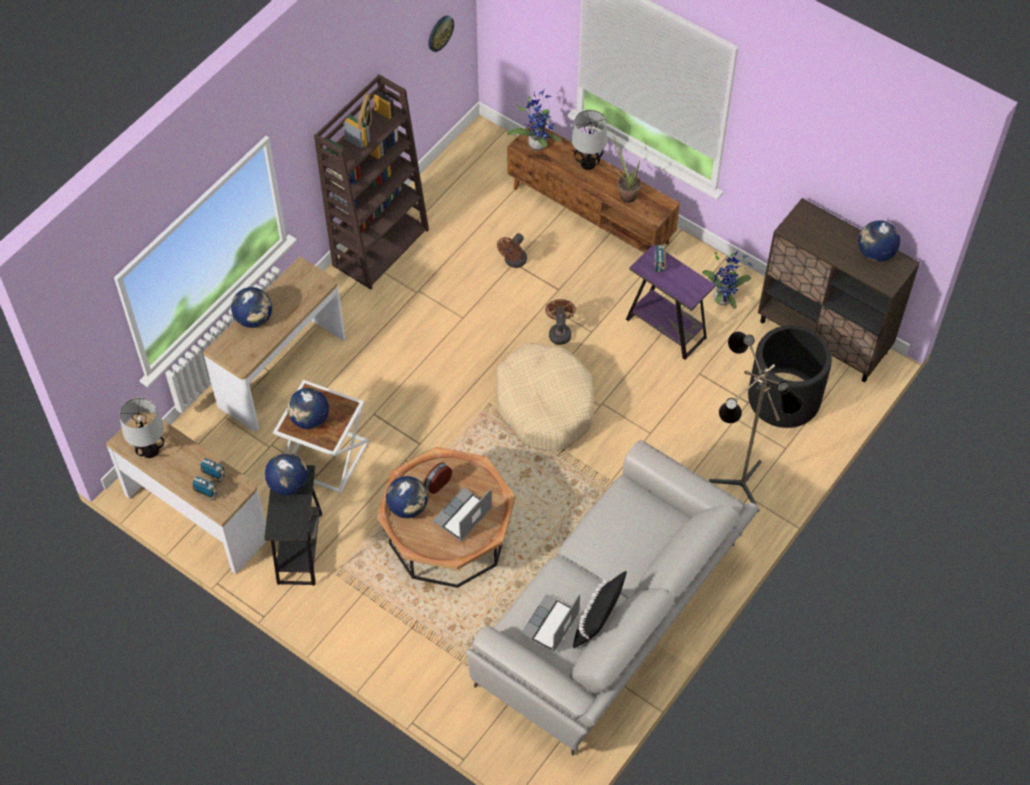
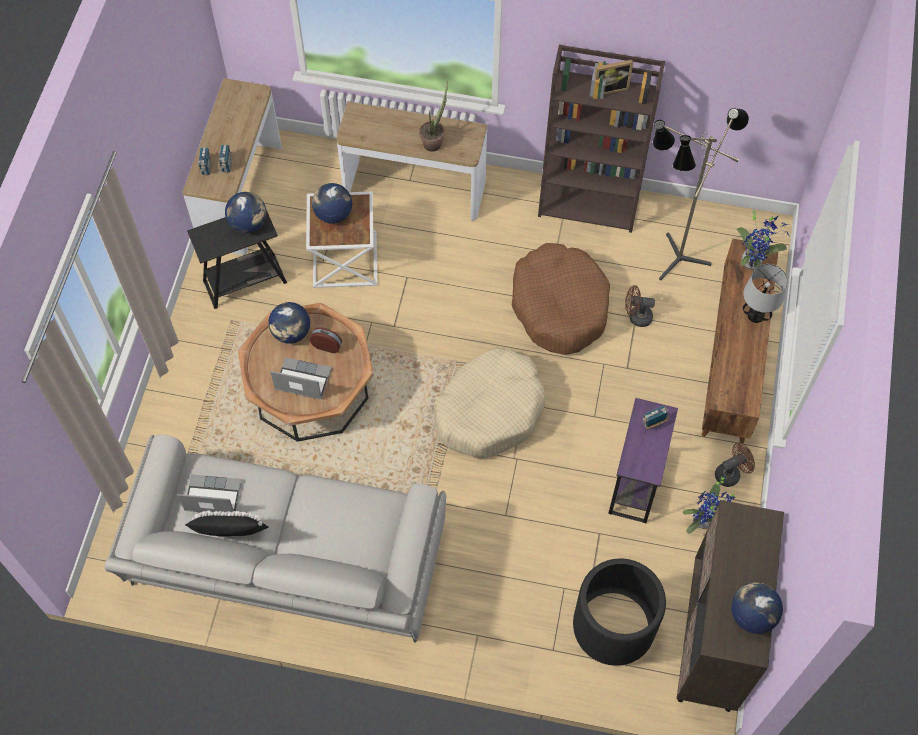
camera: 65 degrees right, 5 degrees up
(150, 451) = (230, 110): table lamp -> none
(254, 319) = (400, 121): globe -> none
(440, 33) = (768, 95): wall clock -> none
(471, 311) = (559, 306): none -> brown dog bed
(559, 332) = (578, 389): brown fan -> brown fan (731, 473)
(625, 193) = (739, 363): potted plant -> potted plant (434, 141)
(736, 488) = (481, 620): floor lamp -> floor lamp (673, 256)

